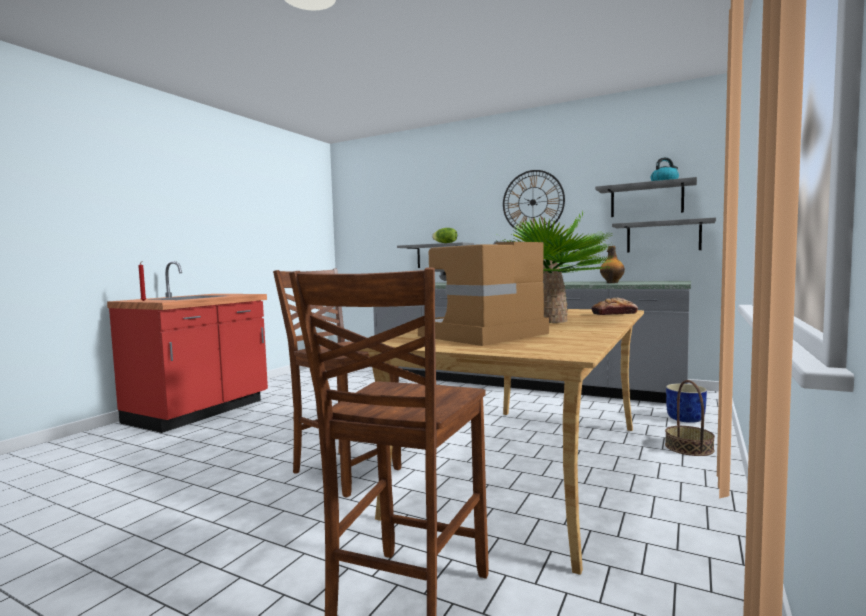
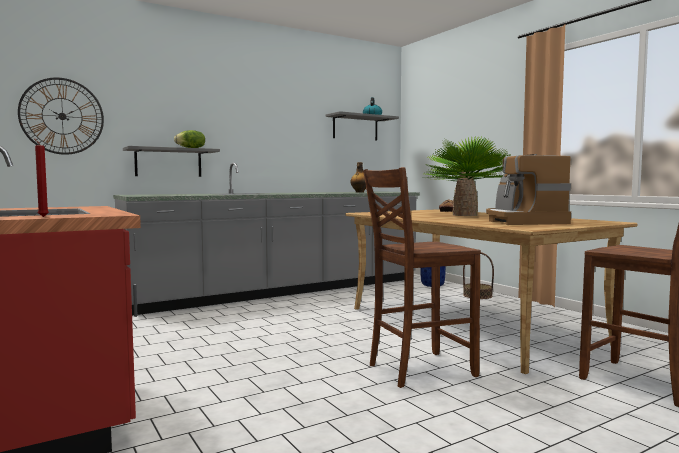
camera: 60 degrees left, 0 degrees up
(533, 202) = (271, 115): wall clock -> wall clock (62, 116)
(663, 237) = (365, 157): grey shelf -> none

